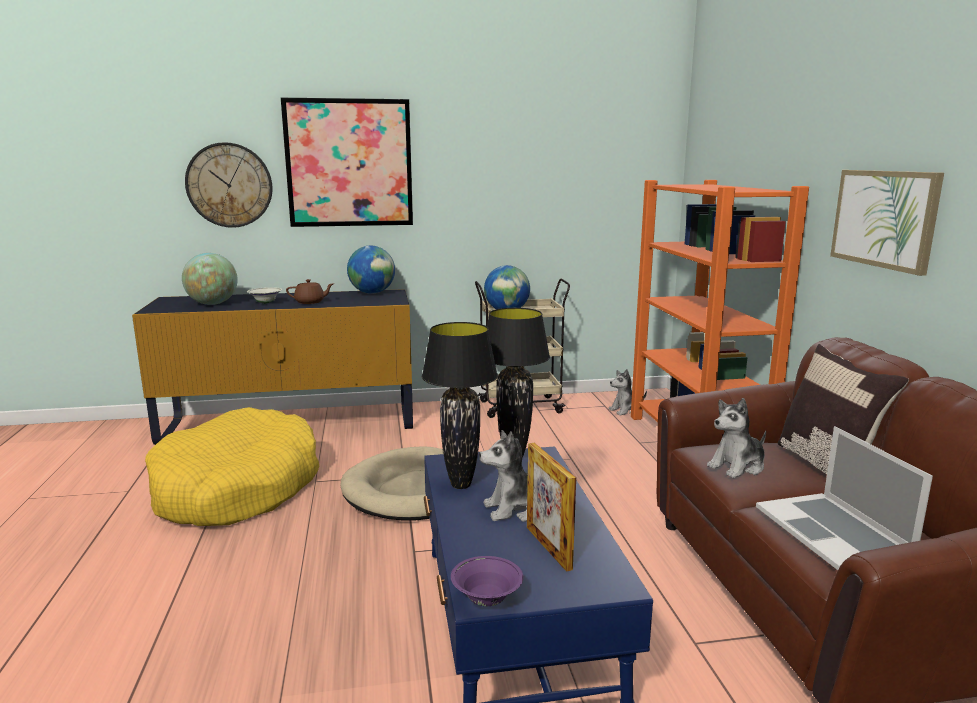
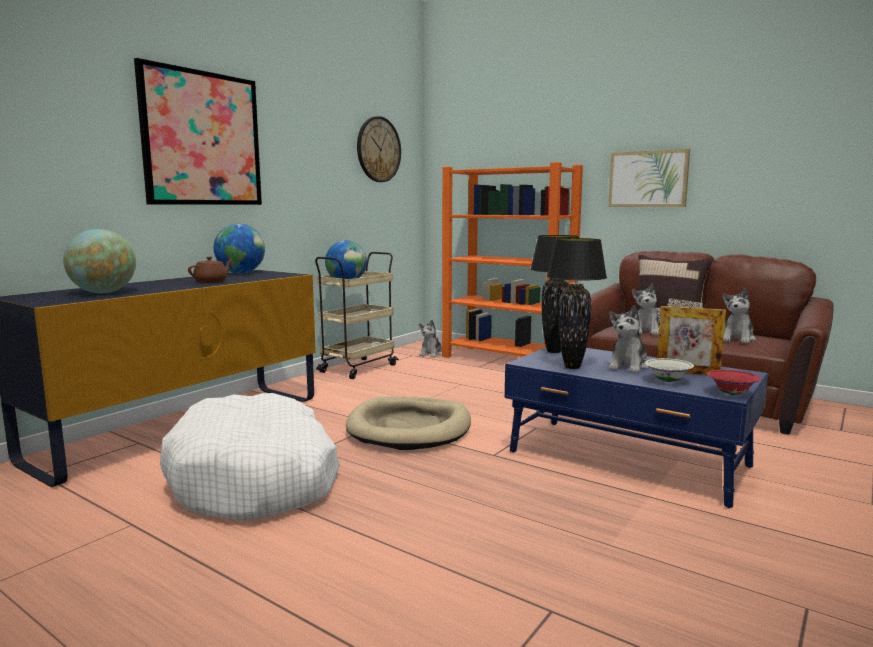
camera: 45 degrees left, 5 degrees down
(229, 185) = (76, 153): wall clock -> wall clock (378, 149)
(237, 488) = (256, 478): yellow dog bed -> white dog bed
(265, 303) = (165, 286): white bowl -> white bowl (668, 381)
(486, 600) = (732, 394): purple bowl -> red bowl
(832, 530) = (737, 339): laptop -> plush toy

